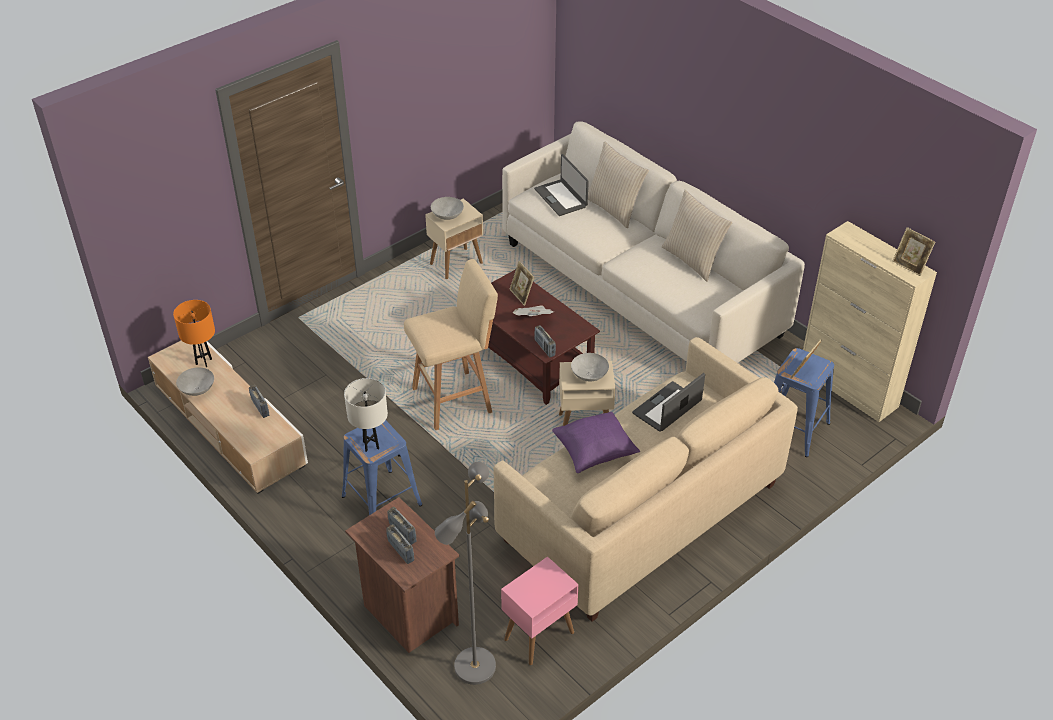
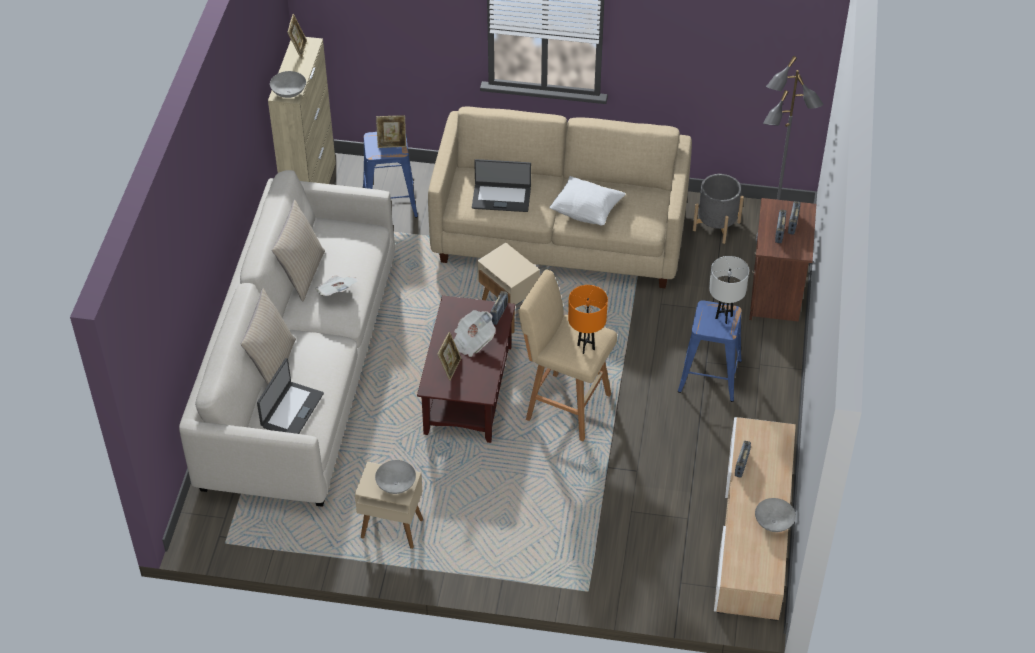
camera: 130 degrees left, 5 degrees up
(203, 362) = (742, 548): orange table lamp -> orange table lamp (586, 347)
(538, 636) = (716, 226): pink side table -> grey planter
(589, 376) = (509, 262): grey bowl -> grey bowl (289, 93)
(594, 453) = (586, 212): purple pillow -> white pillow
(652, 265) = (337, 292): none -> newspaper

